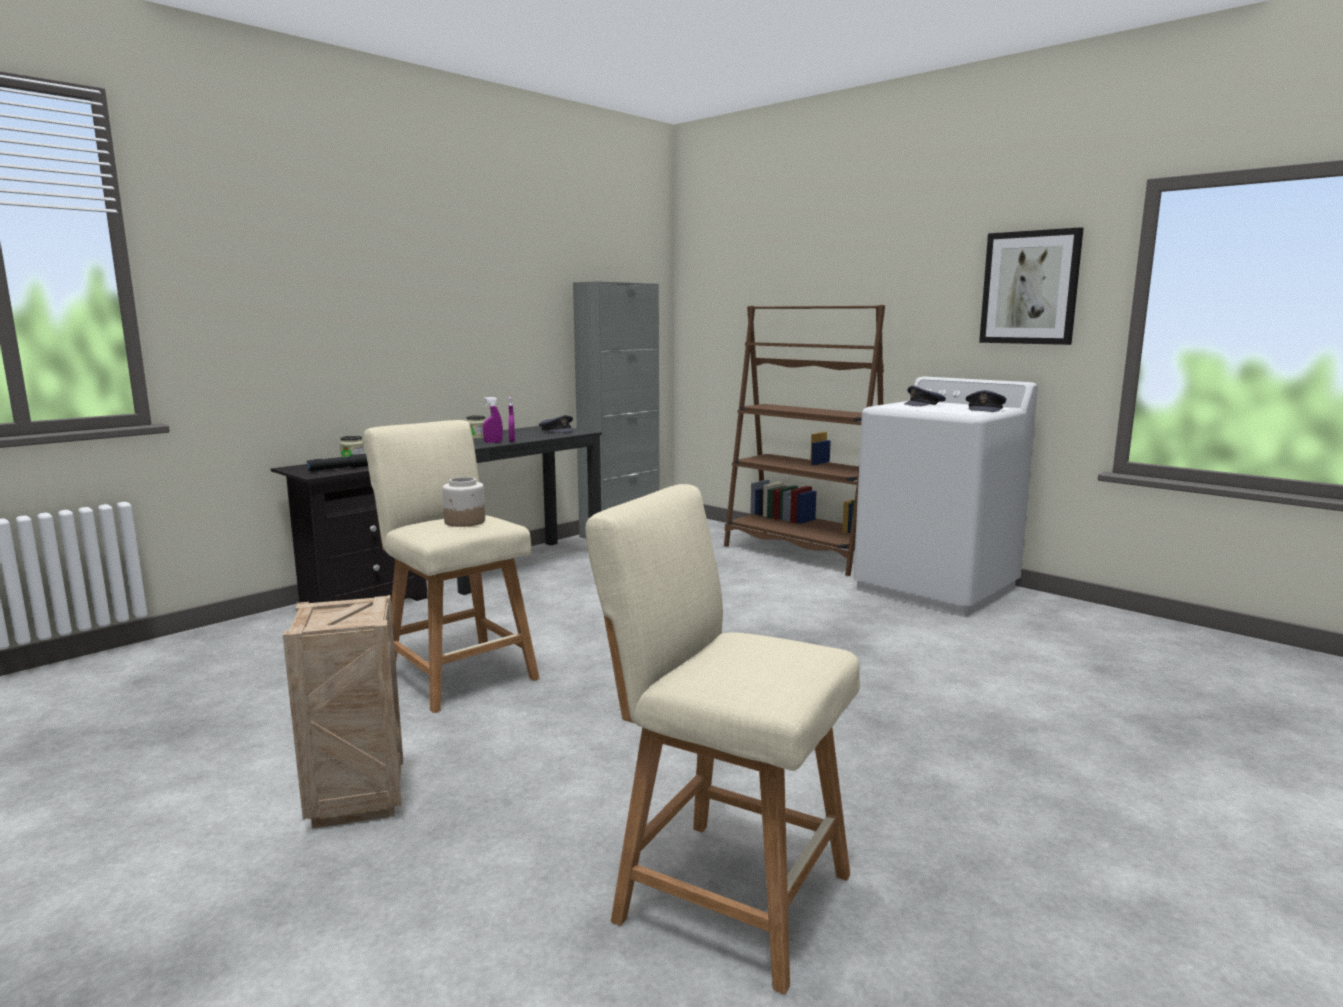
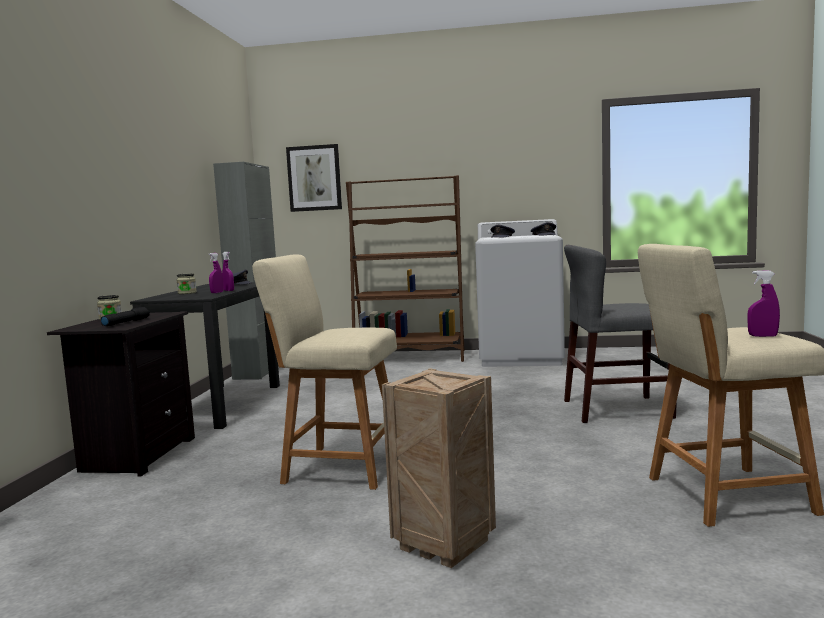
camera: 35 degrees left, 5 degrees down
(465, 522) = (353, 329): jar -> none
(742, 674) = (762, 336): none -> purple spray bottle
(885, 710) = (617, 409): none -> grey chair
(1030, 288) = (542, 162): picture -> picture (314, 178)

